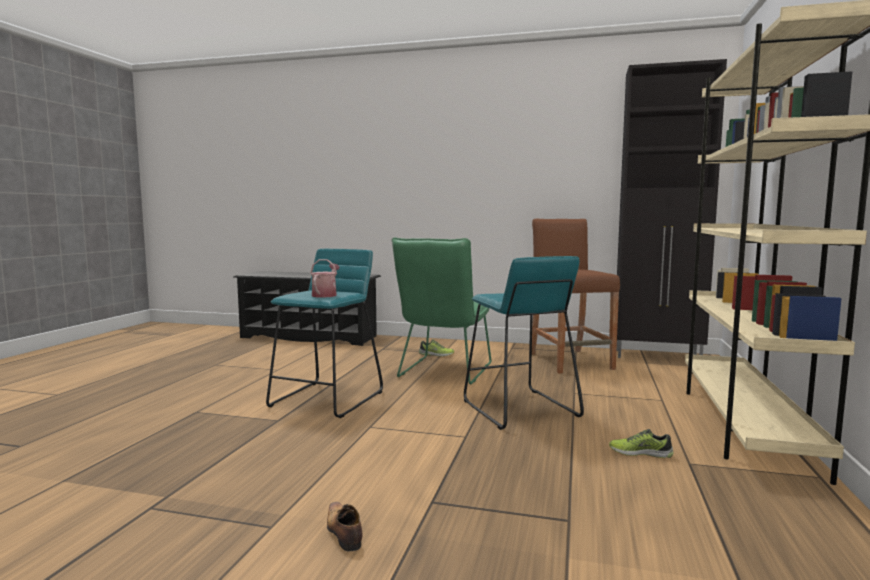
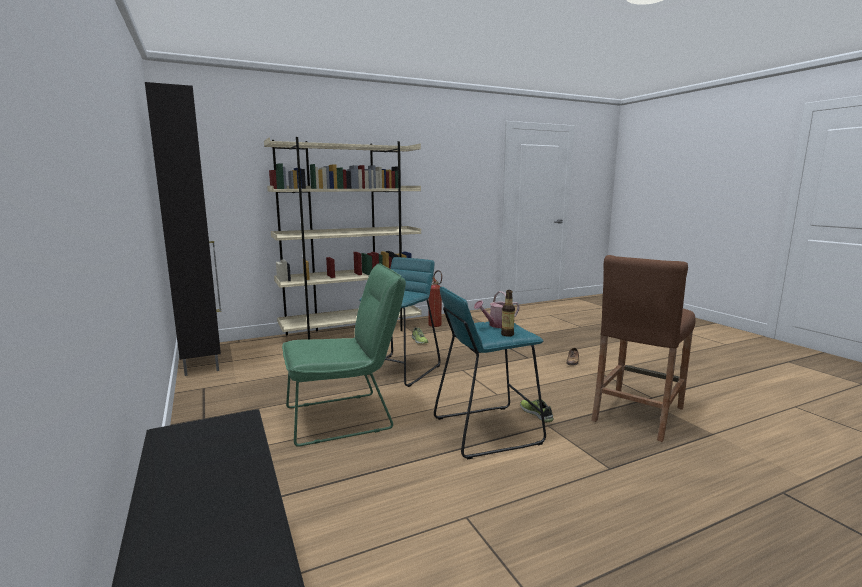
camera: 130 degrees left, 5 degrees up
(301, 292) = (507, 334): none -> bottle
(436, 355) = (277, 446): shoe -> shoe (536, 414)
(570, 361) = (248, 382): brown stool -> brown stool (637, 414)
(750, 502) = (436, 326): none -> fire extinguisher

